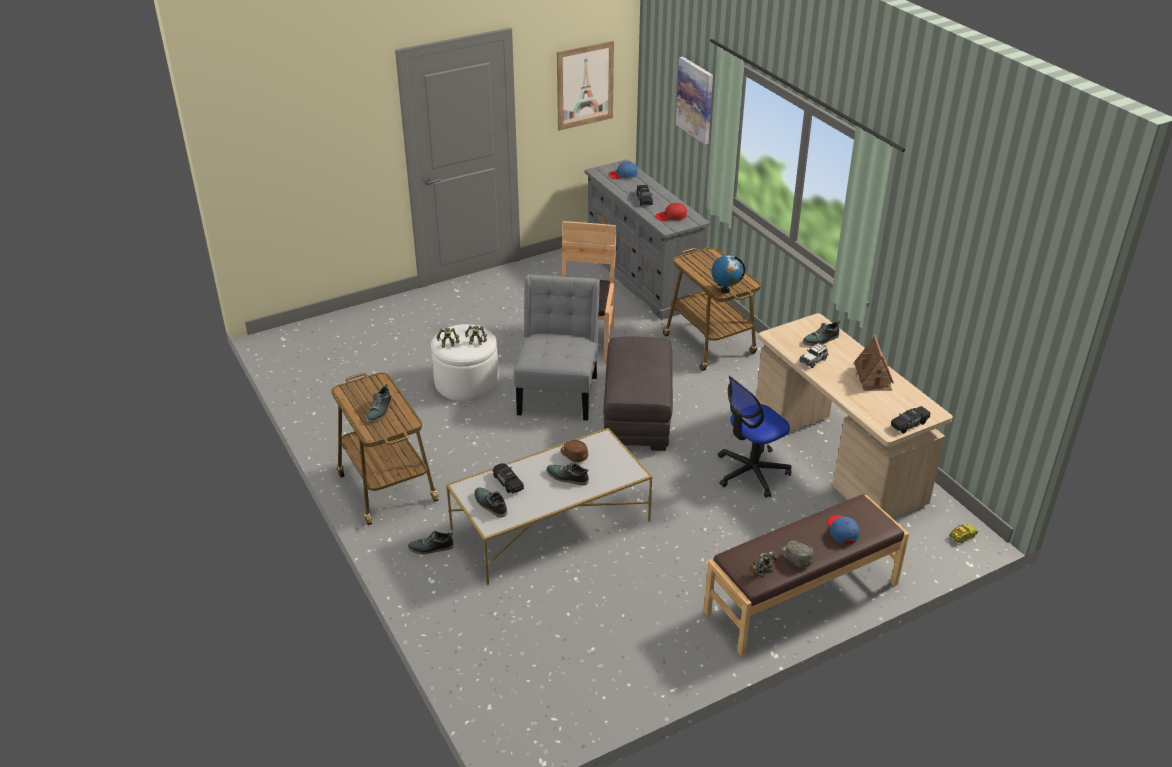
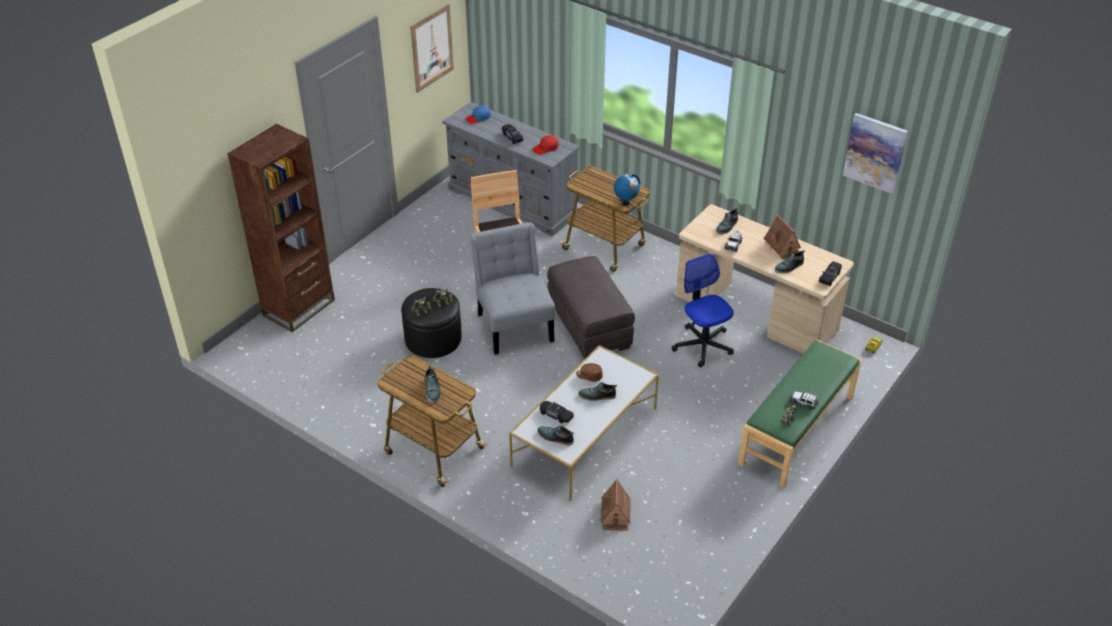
camera: 25 degrees left, 5 degrees up
(362, 318) = (299, 307): none -> brown bookcase
(431, 548) = (506, 487): shoe -> shoe (789, 267)
(466, 382) = (433, 339): white ottoman -> black ottoman
(525, 616) = (615, 514): none -> toy house
(695, 100) = (542, 44): picture -> picture (875, 152)
(751, 472) = (703, 345): office chair -> office chair turned 120 degrees clockwise
(796, 557) = (803, 403): grey cap -> toy car
(802, 598) = (797, 431): brown bench -> green bench
(842, 531) = (820, 372): blue cap -> none

